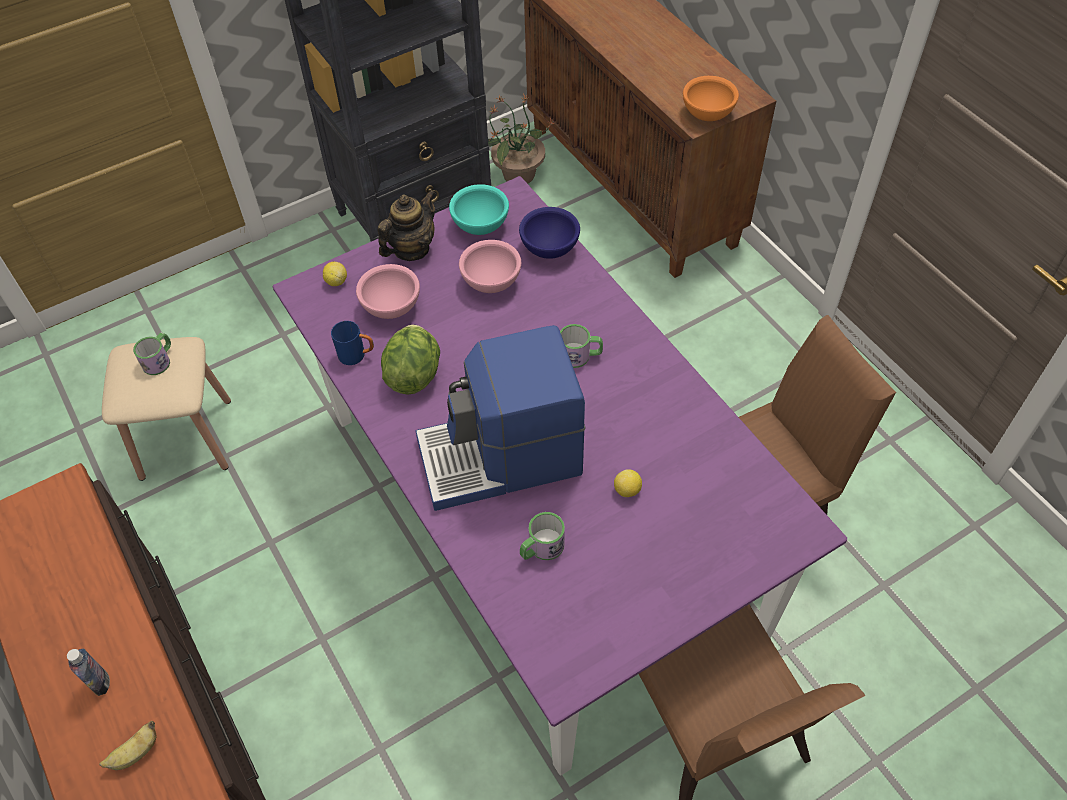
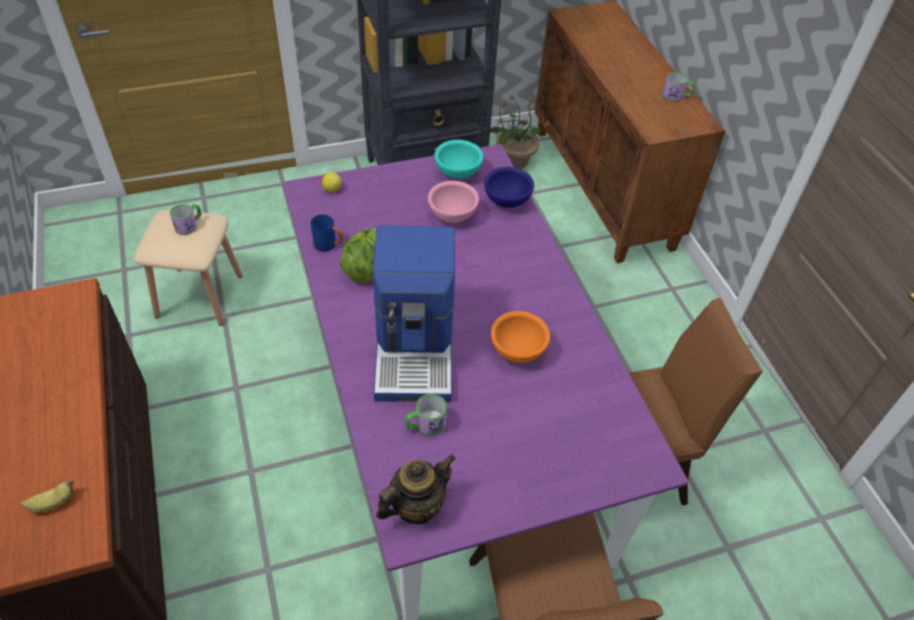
camera: 10 degrees right, 5 degrees down
(101, 682) = (47, 442): bottle -> none
(390, 307) = (367, 216): pink bowl -> none
(411, 249) = (398, 178): teapot -> teapot (416, 506)
(501, 458) = (416, 348): coffee machine -> coffee machine turned 90 degrees counterclockwise
(580, 355) = (505, 285): mug -> mug (676, 96)
(627, 490) = (510, 397): lemon -> none
(707, 114) = (665, 129): orange bowl -> orange bowl (517, 350)

